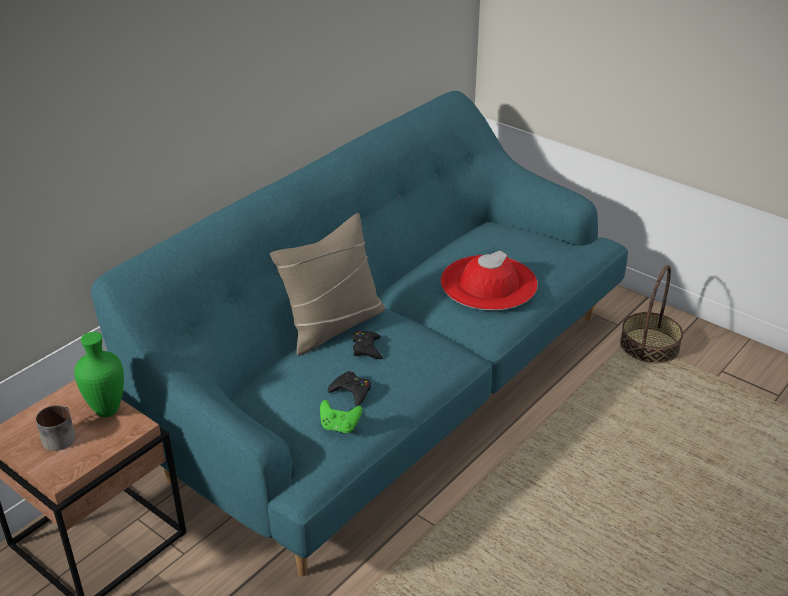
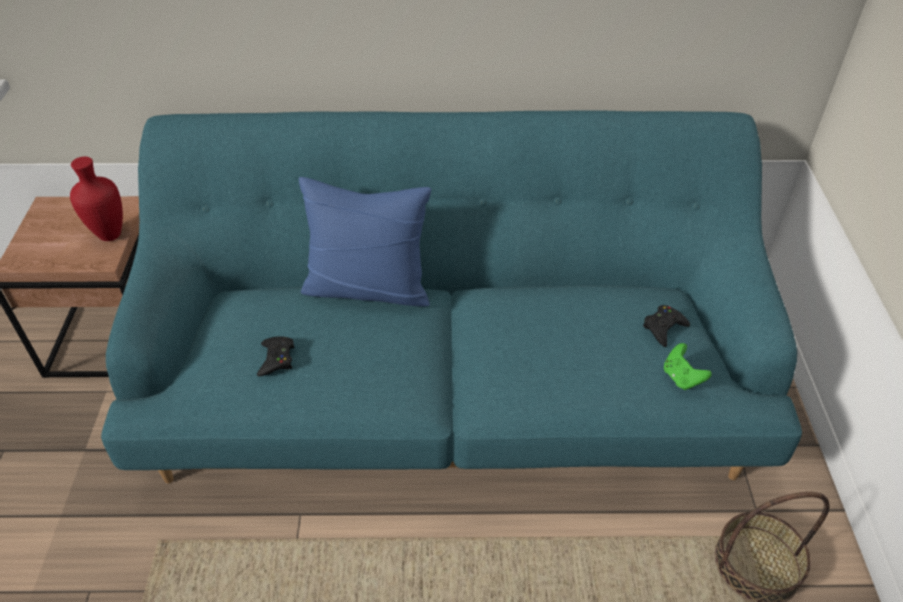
camera: 50 degrees right, 10 degrees up
(59, 436) = (61, 232): mug -> none
(107, 412) = (109, 236): green vase -> red vase
(333, 326) = (368, 288): beige pillow -> blue pillow
(339, 427) = (222, 382): green game controller -> green game controller (681, 378)
(367, 348) = (351, 330): black game controller -> black game controller (664, 328)
(488, 283) = (554, 353): red hat -> none

